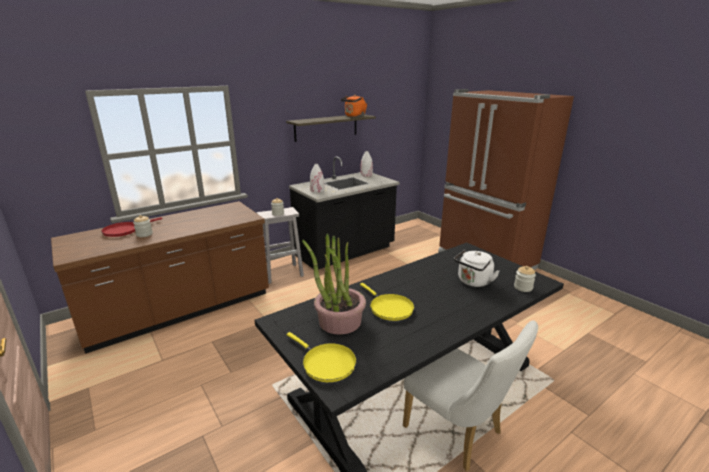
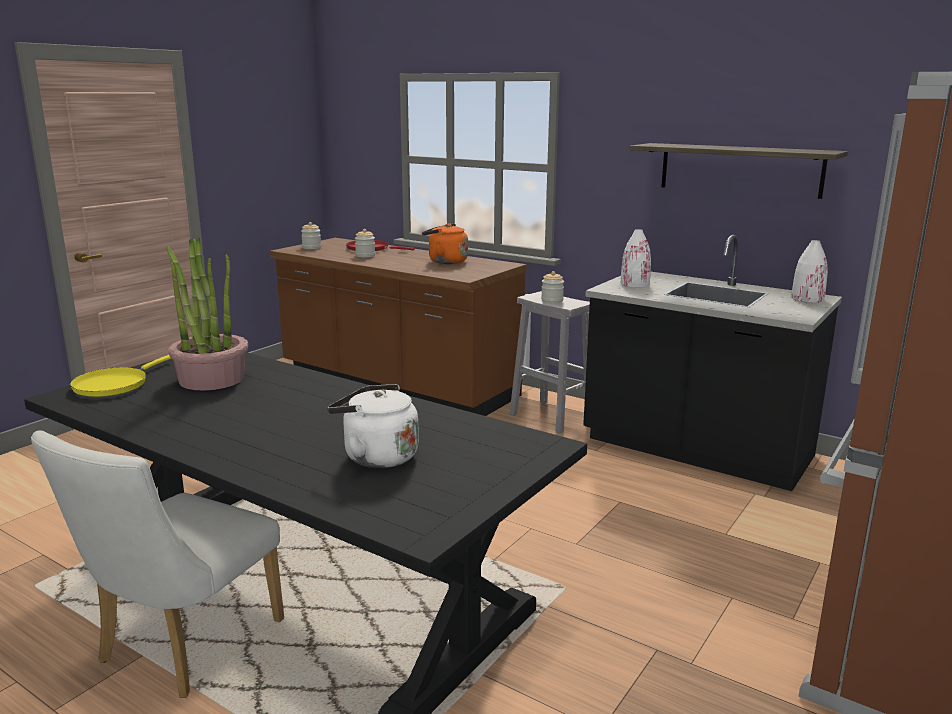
camera: 70 degrees right, 5 degrees down
(354, 116) = (794, 150): orange kettle -> orange kettle (445, 261)
(389, 308) = (255, 401): yellow frying pan -> none
(523, 287) = (377, 507): jar -> jar (311, 247)

